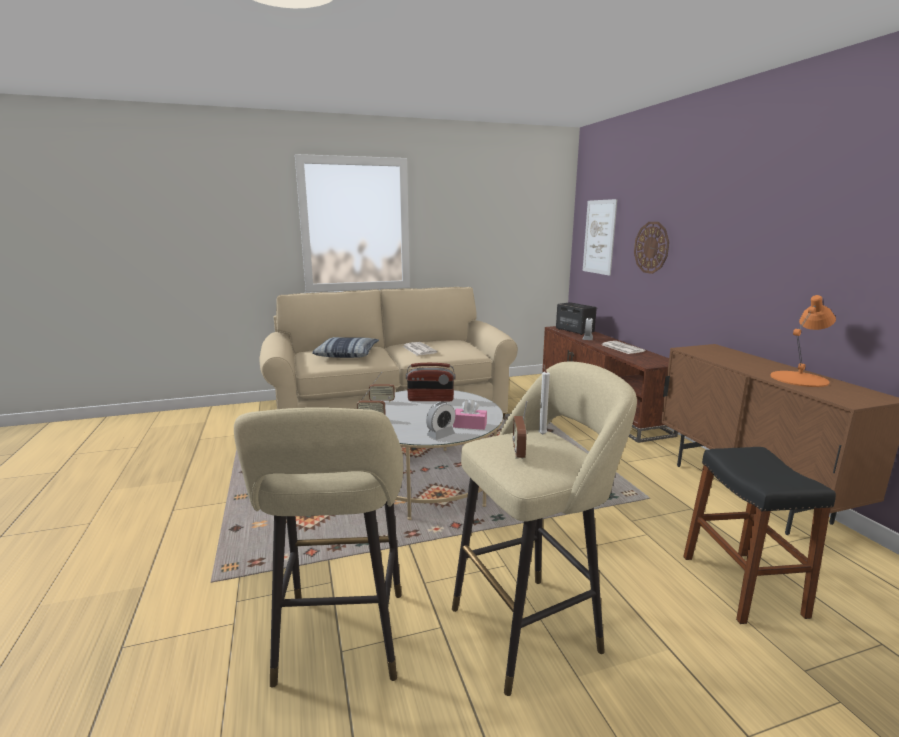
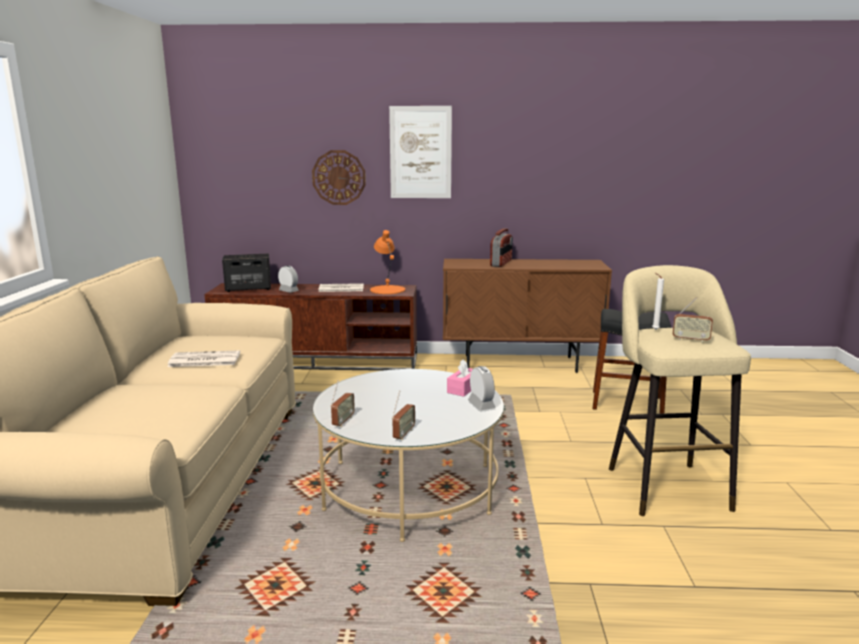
camera: 70 degrees left, 0 degrees up
(340, 643) = (684, 585): beige stool -> none
(347, 354) = (146, 405): pillow -> none
(430, 399) = (366, 394): radio -> radio (501, 263)
(599, 237) = (241, 169): picture -> picture (420, 152)
(799, 379) = (549, 264): orange table lamp -> orange table lamp (387, 289)

